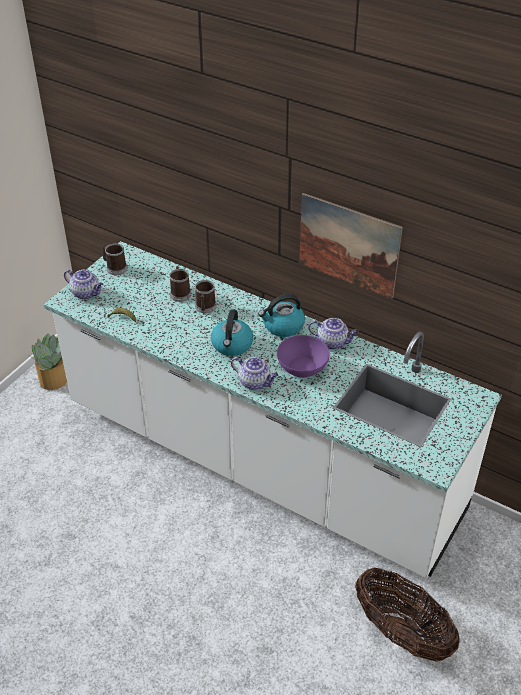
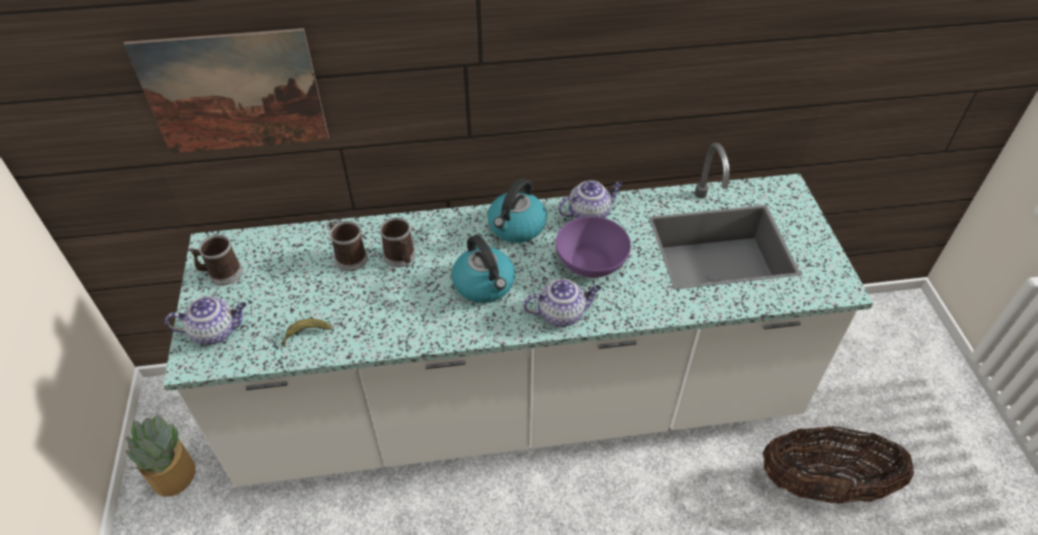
camera: 40 degrees left, 5 degrees up
(348, 245) = (584, 75): picture -> picture (234, 92)

